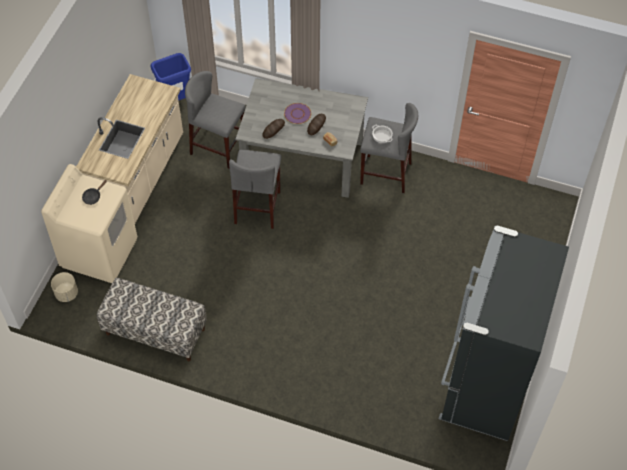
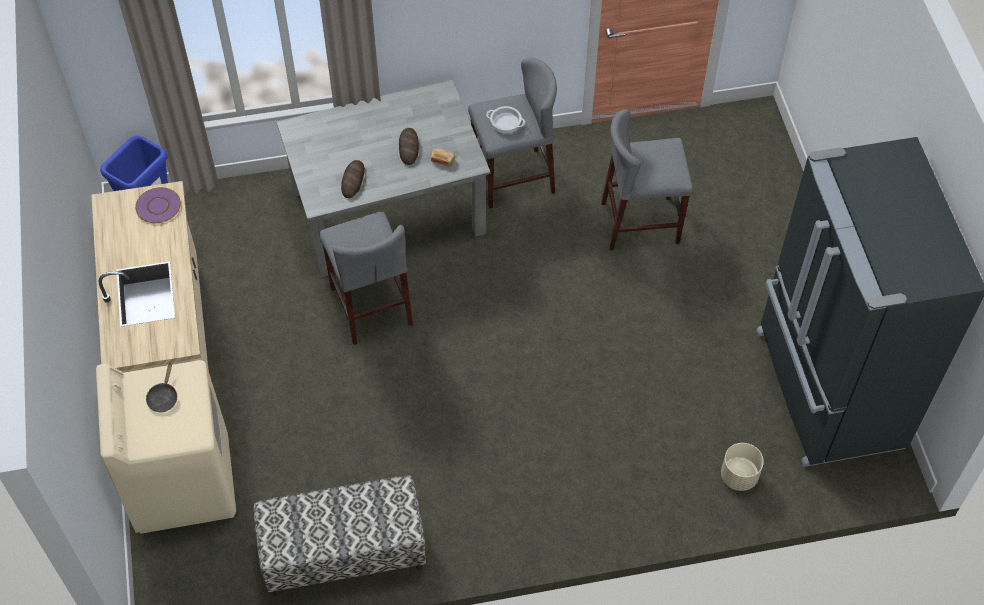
camera: 30 degrees left, 0 degrees up
(67, 293) = (173, 568): beige planter -> beige planter (739, 476)
(218, 148) = (258, 251): grey stool -> grey stool (640, 223)
(297, 114) = (371, 144): purple plate -> purple plate (158, 206)

